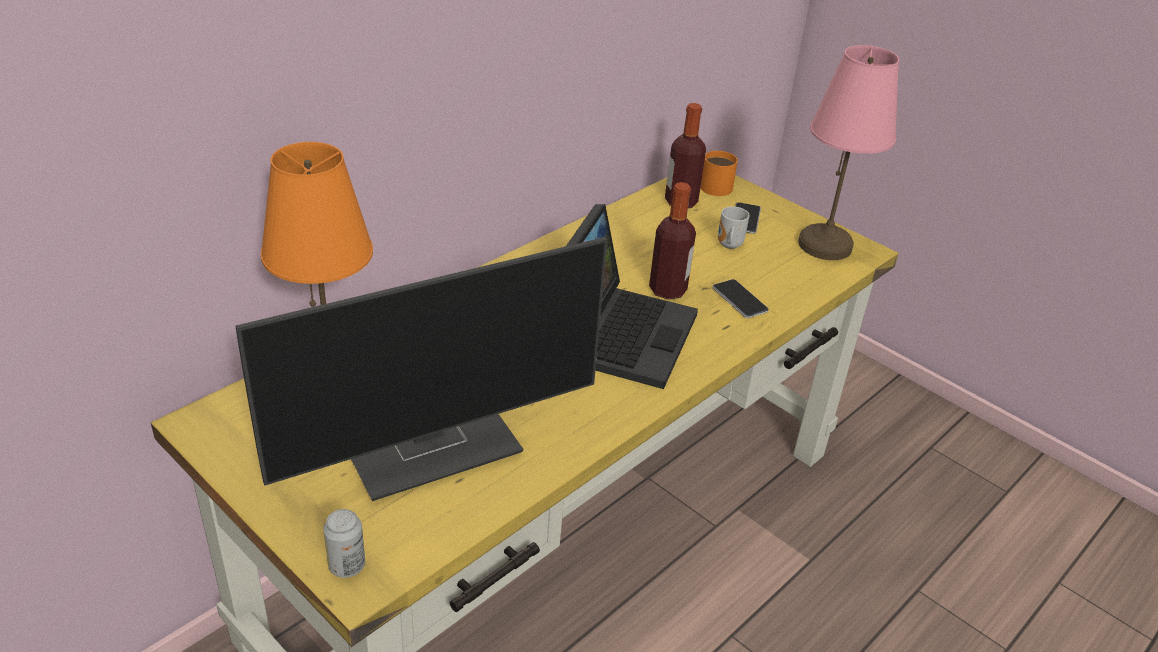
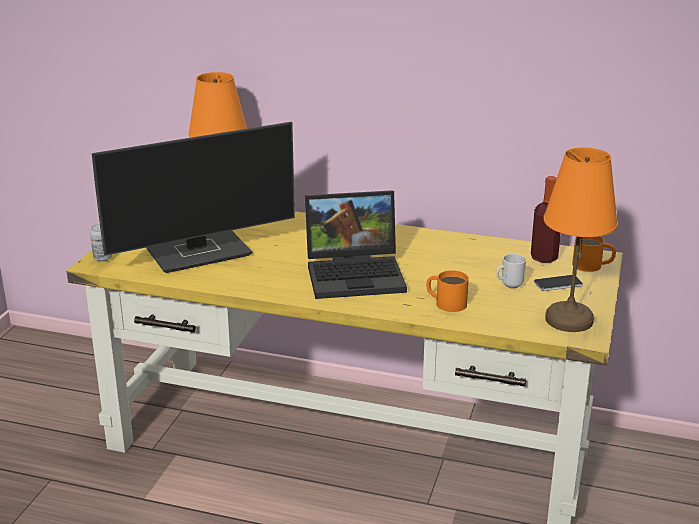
camera: 65 degrees right, 10 degrees down
(433, 444) = (201, 252): monitor -> monitor turned 60 degrees counterclockwise
(667, 290) = (423, 277): bottle -> none
(739, 300) = (445, 302): phone -> orange mug
(826, 245) = (569, 320): pink table lamp -> orange table lamp

